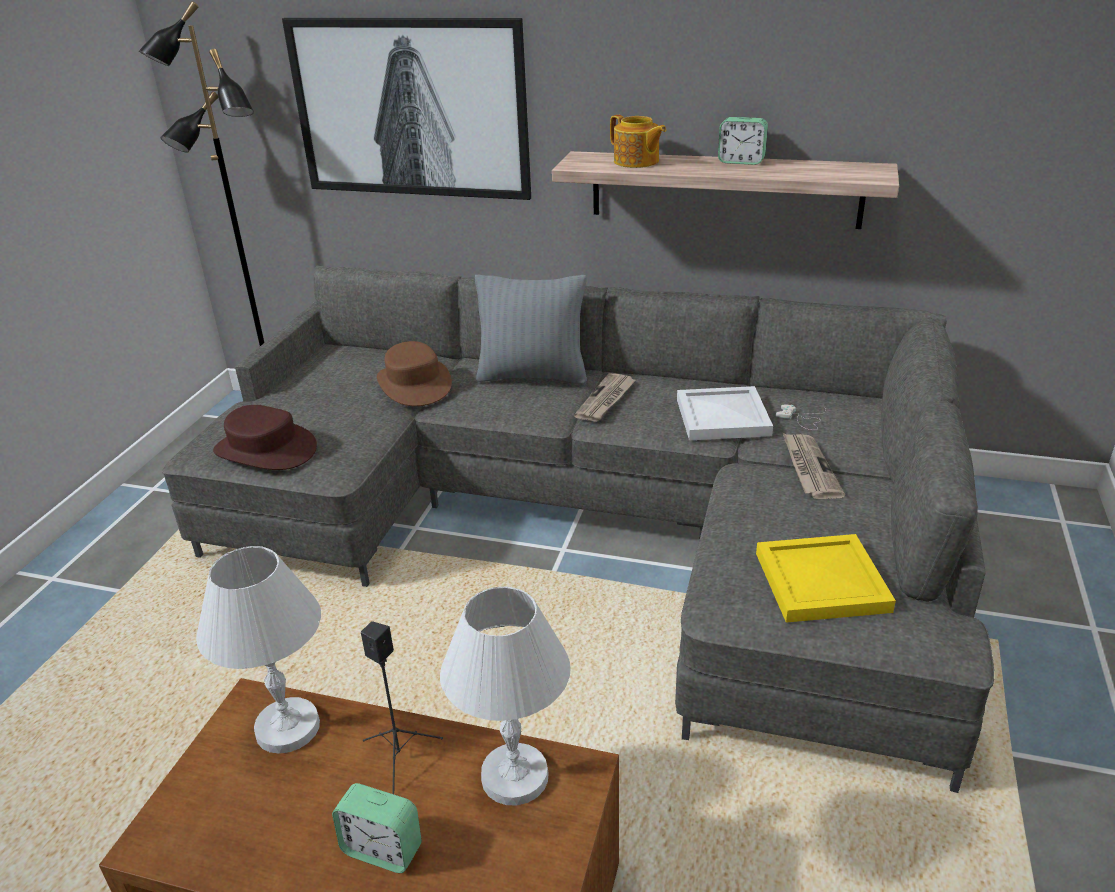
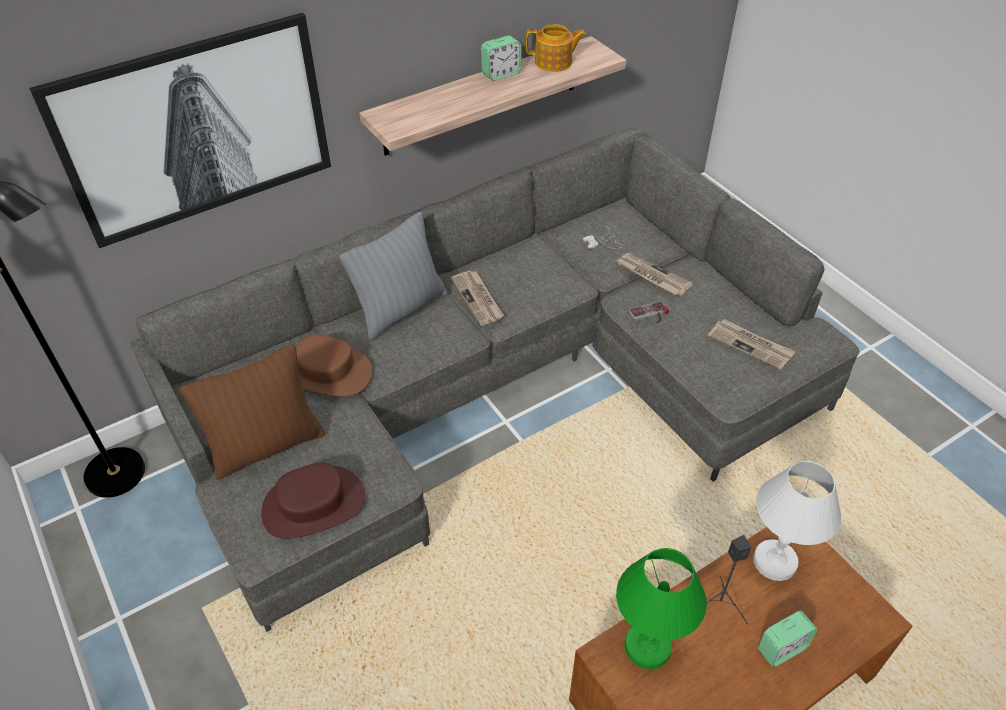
camera: 50 degrees left, 15 degrees up
(287, 727) = (647, 646): white table lamp -> green table lamp
(304, 401) = (267, 446): none -> brown pillow
(636, 162) = (434, 104): teapot -> teapot (554, 62)
(721, 418) = (562, 269): white tray -> none
(749, 495) = (650, 315): none -> game controller
(823, 583) = (750, 345): yellow tray -> newspaper

